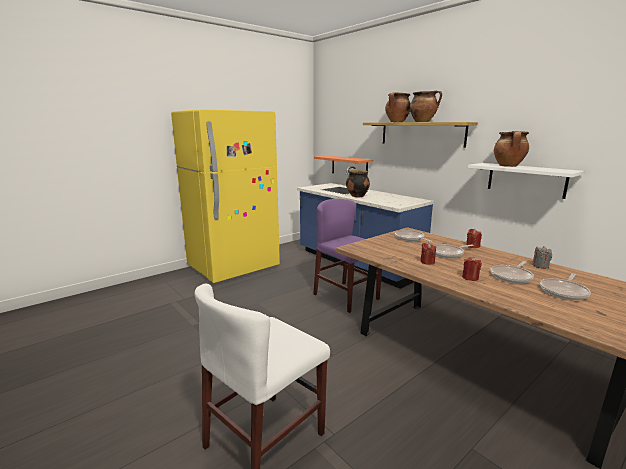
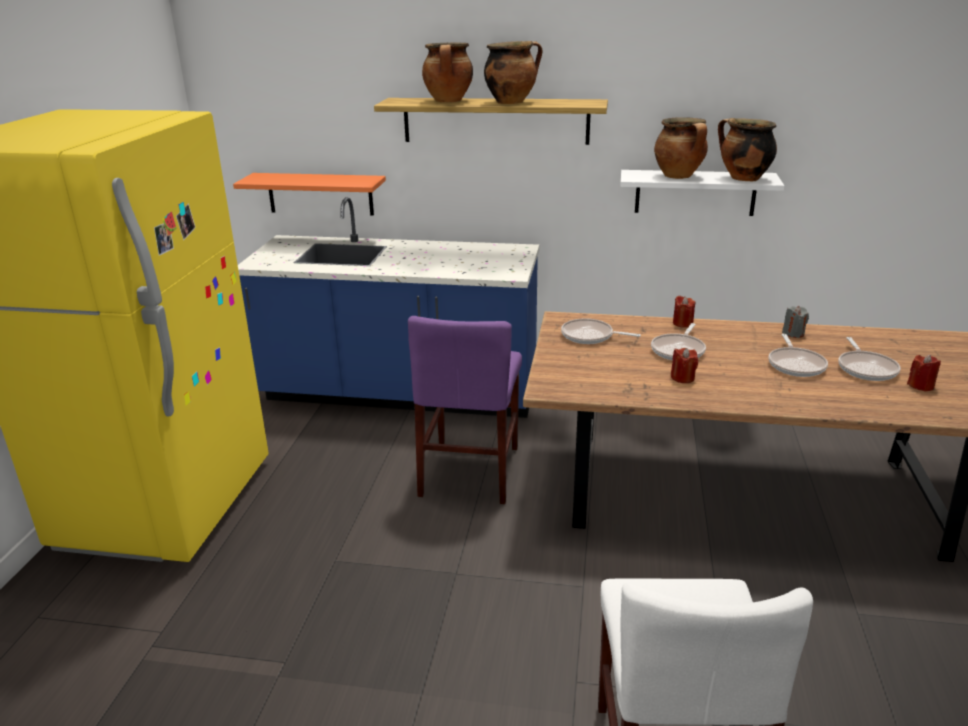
camera: 40 degrees left, 10 degrees up
(346, 297) = (470, 471): purple chair -> purple chair turned 90 degrees counterclockwise
(356, 196) = (402, 265): cooking pot -> cooking pot (743, 178)
(470, 278) = (765, 387): red candle -> red candle (920, 386)

